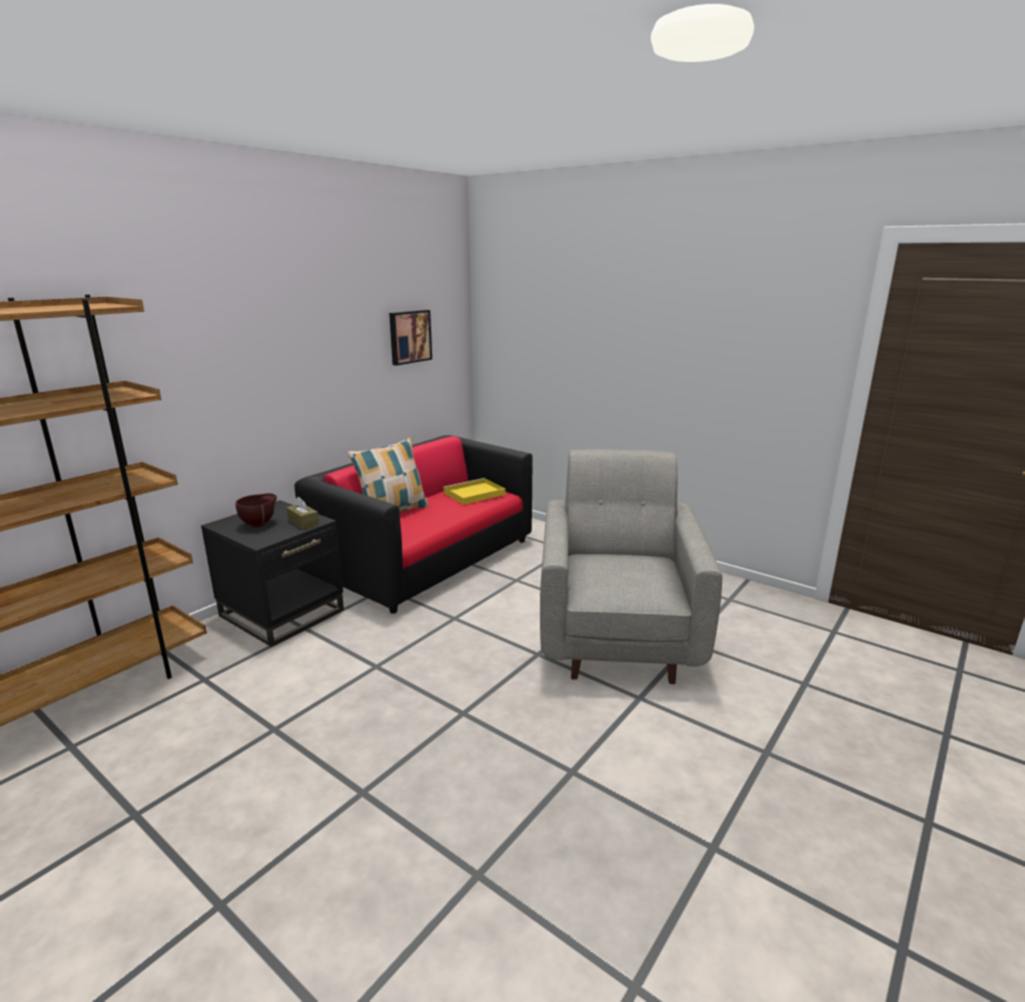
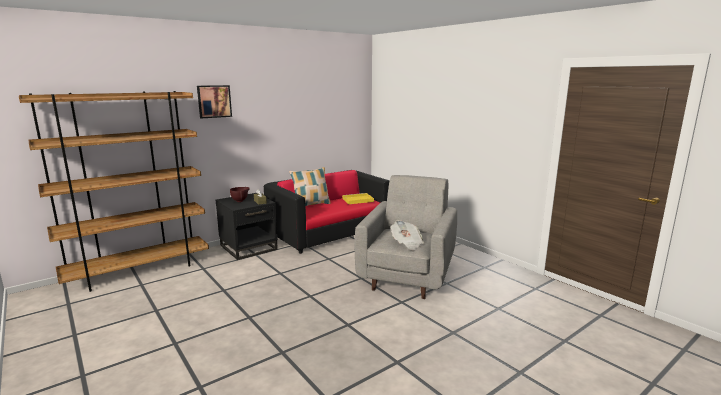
camera: 15 degrees right, 5 degrees down
(409, 336) = (332, 116): picture -> picture (214, 101)
(636, 586) = (407, 243): none -> newspaper

